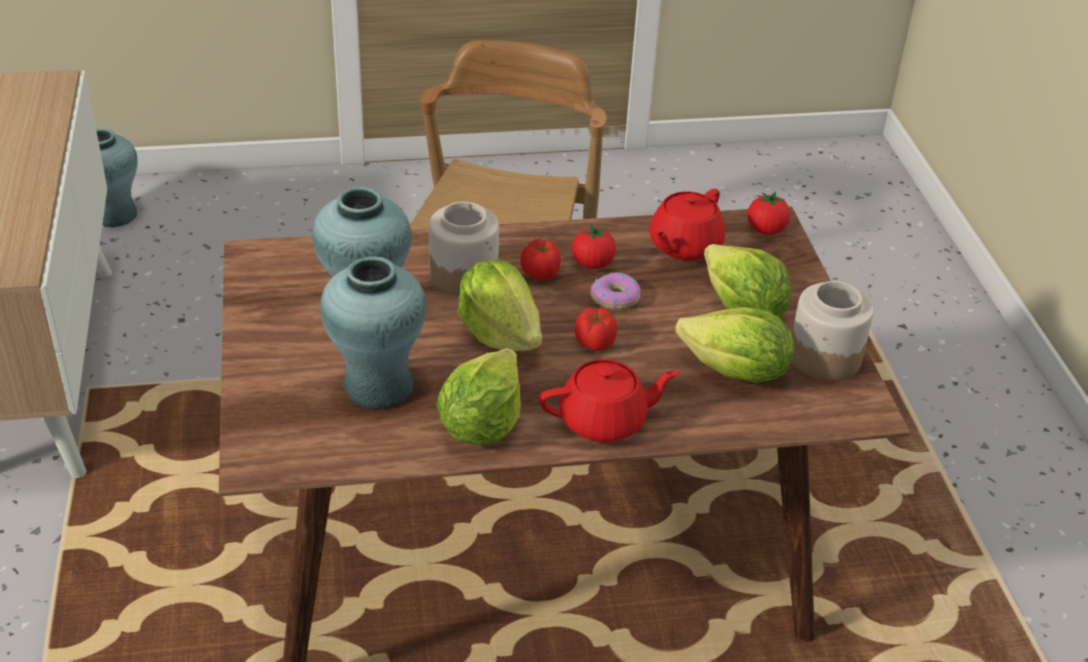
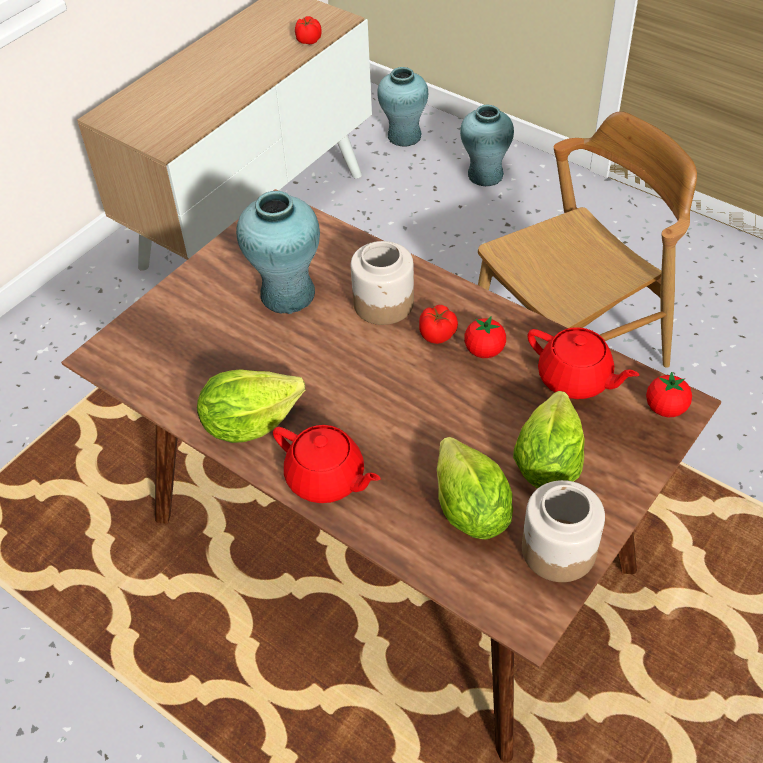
camera: 50 degrees right, 10 degrees up
(378, 387) = (226, 352): turquoise vase -> turquoise vase (485, 175)
(500, 333) = (349, 364): lettuce -> none
(595, 343) = (400, 415): tomato -> tomato (308, 41)
(615, 297) = (464, 388): donut -> none
(684, 246) = (575, 379): red teapot -> red teapot turned 135 degrees counterclockwise

